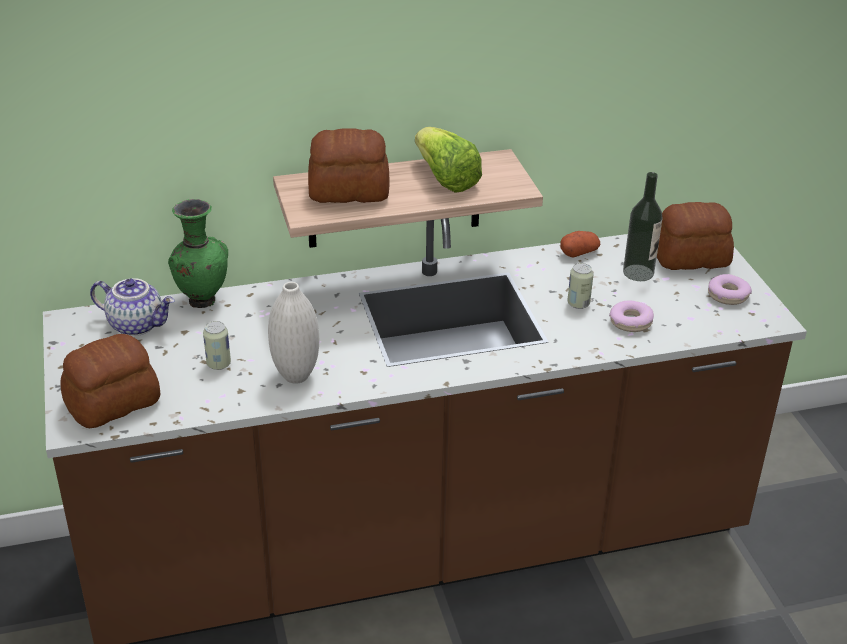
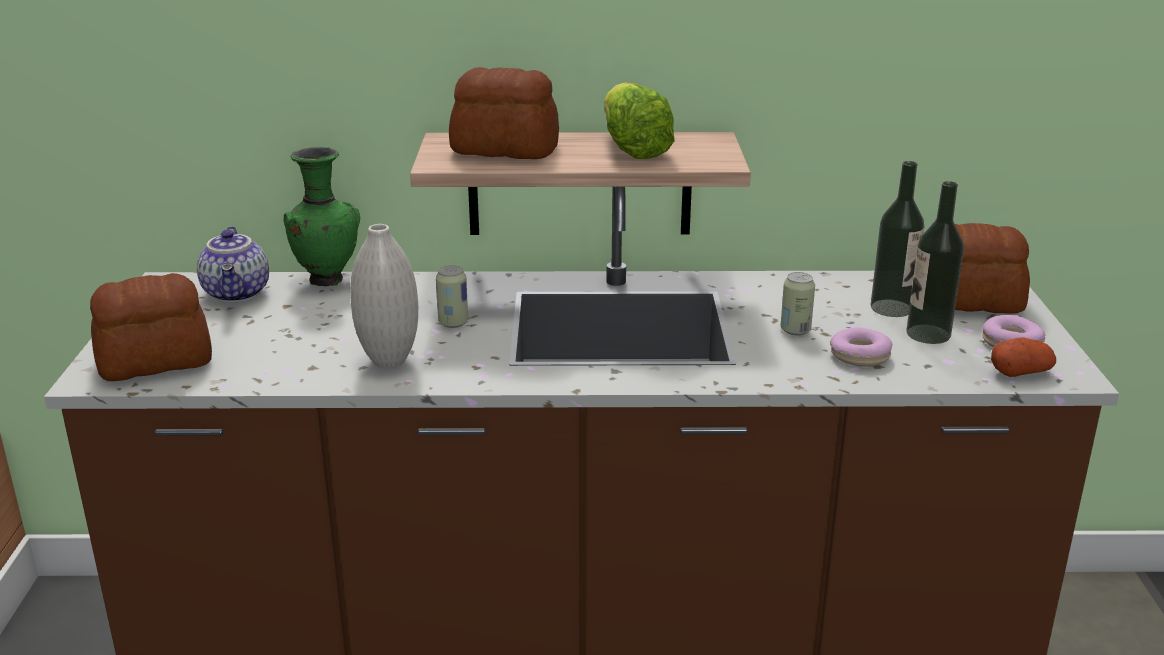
camera: 15 degrees right, 10 degrees down
(137, 324) = (238, 293): teapot -> teapot turned 45 degrees clockwise
(218, 364) = (304, 339): can -> can (453, 323)
(579, 252) = (819, 281): potato -> potato (1020, 372)
(670, 295) = (928, 334): none -> bottle

